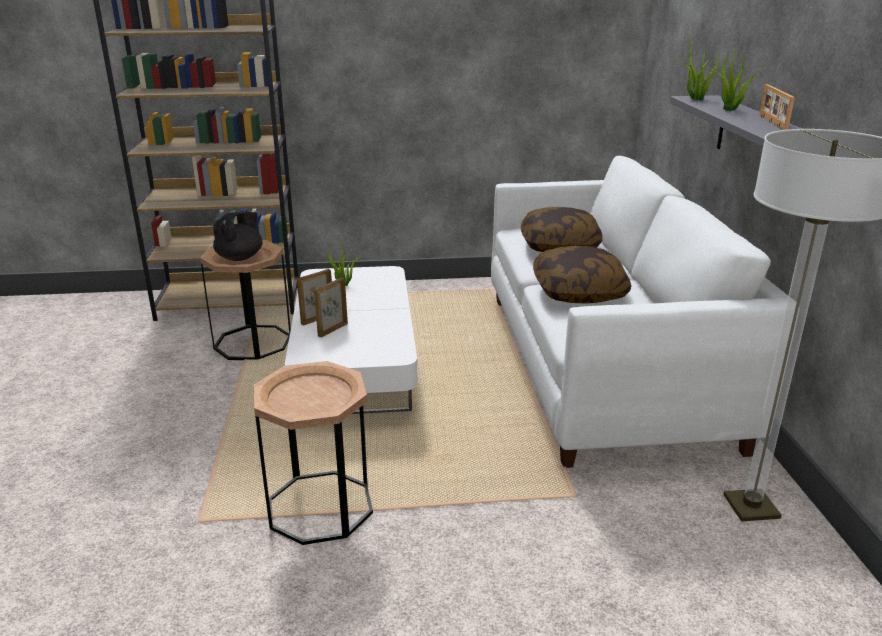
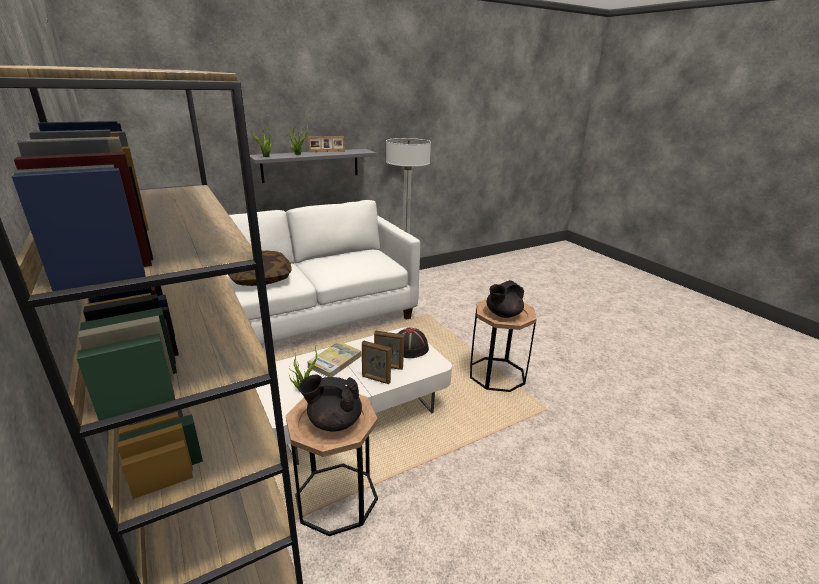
camera: 115 degrees left, 0 degrees up
(310, 392) = (503, 314): none -> black teapot
(357, 351) = (410, 348): none -> black hat
(375, 304) = (335, 361): none -> book
(579, 292) = (334, 269): pillow -> none

